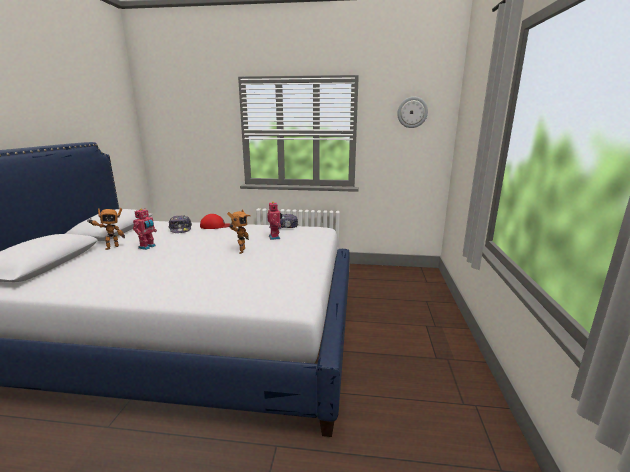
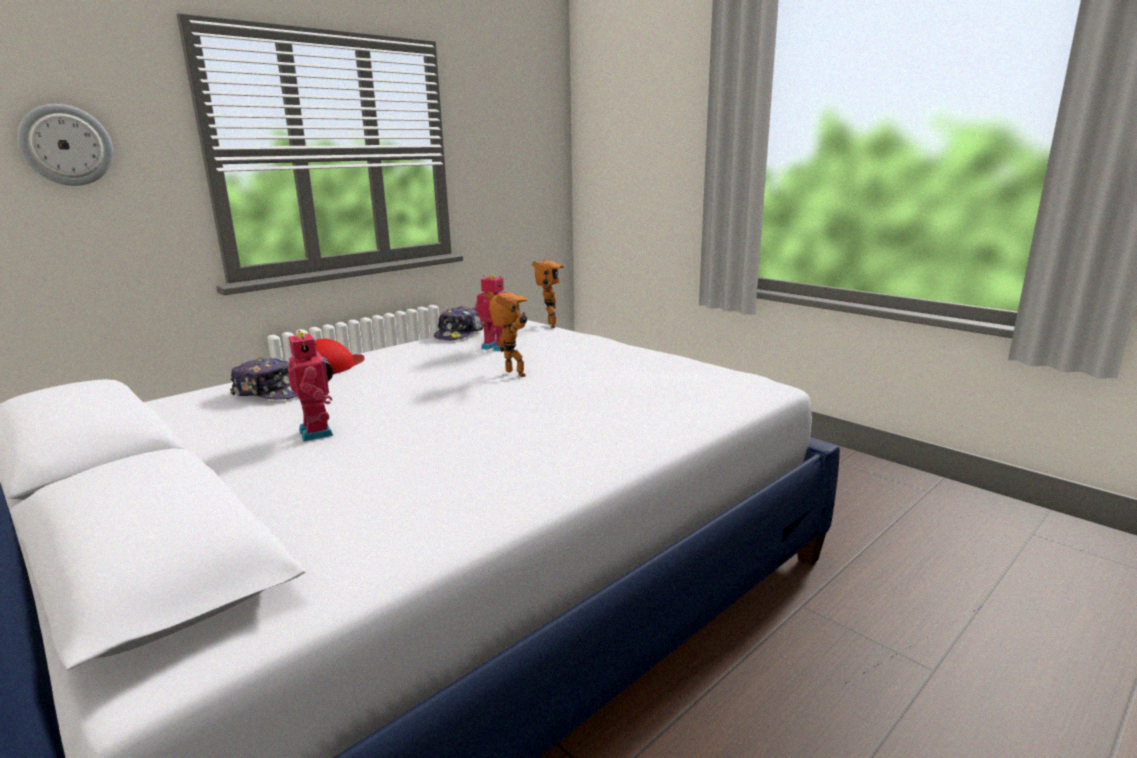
camera: 50 degrees left, 0 degrees up
(111, 247) = (224, 466): toy robot -> toy robot (548, 325)
(412, 112) = (518, 114): wall clock -> wall clock (66, 145)

